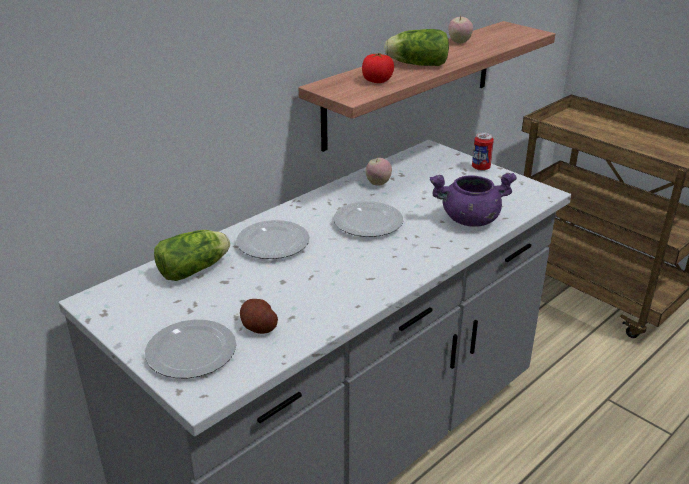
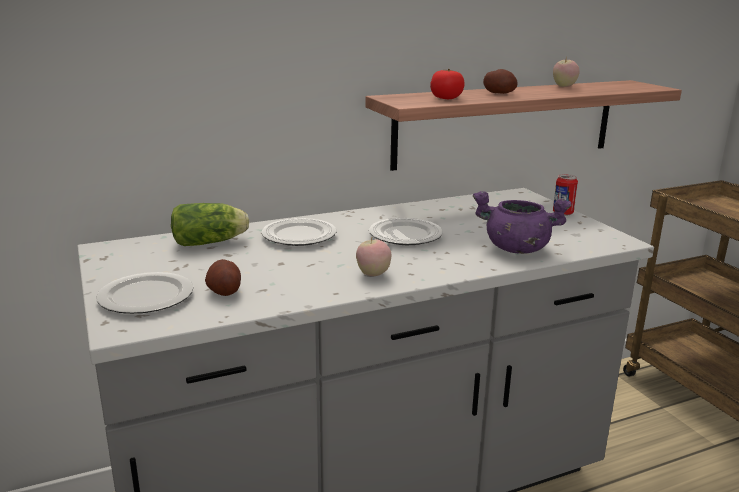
camera: 20 degrees right, 10 degrees down
(378, 183) = (442, 210): apple -> apple (373, 274)
(415, 64) = (499, 93): lettuce -> potato

